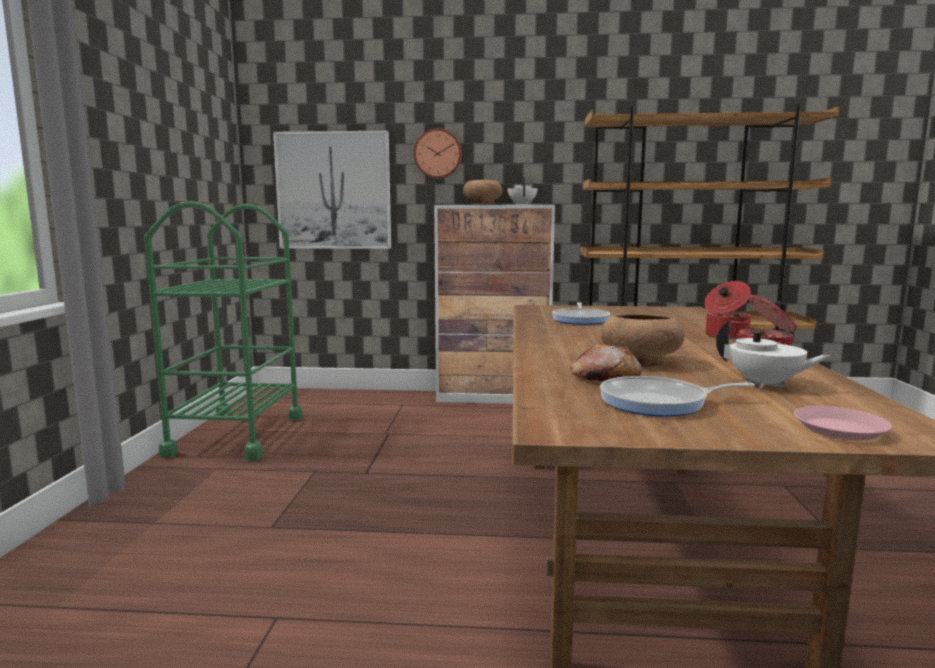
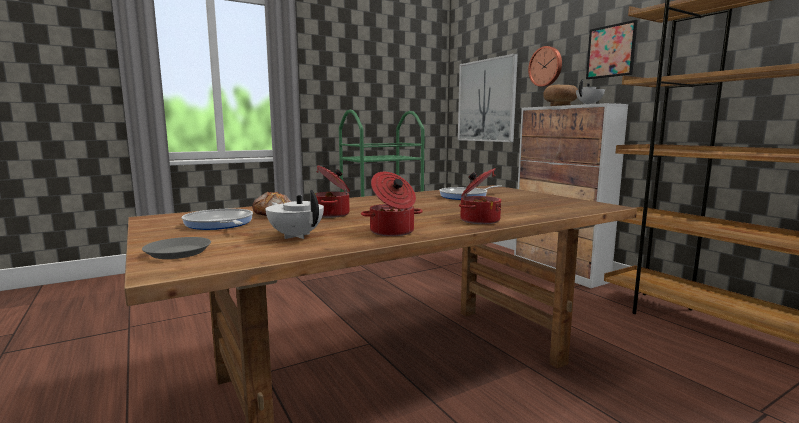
camera: 55 degrees right, 0 degrees up
(525, 147) = (611, 51): none -> picture
(639, 362) = (332, 214): brown bowl -> cooking pot
(765, 384) = (296, 236): white teapot -> white teapot turned 135 degrees clockwise
(840, 429) = (178, 252): pink plate -> grey plate

